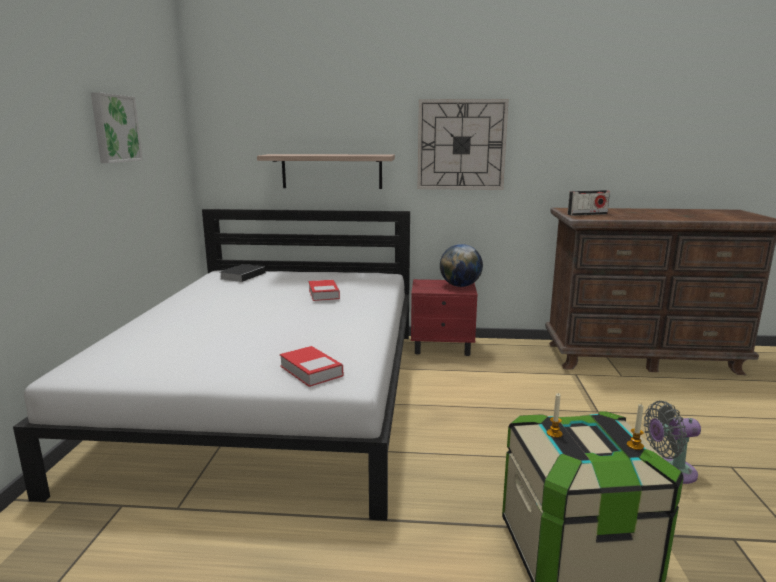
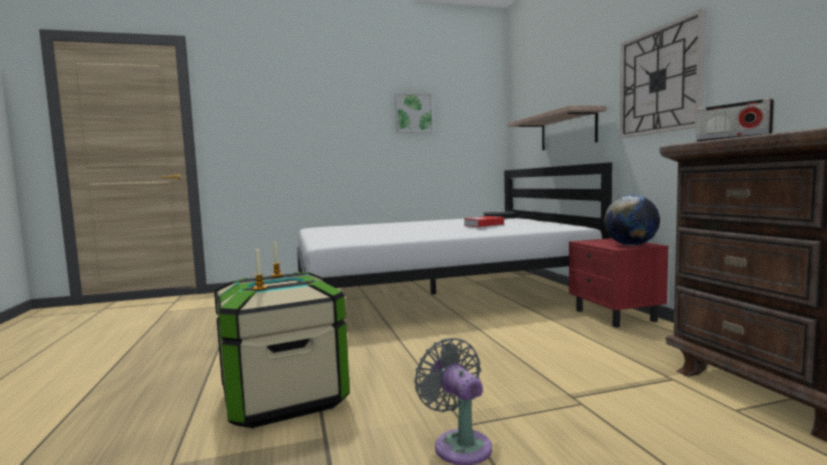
camera: 70 degrees right, 10 degrees down
(311, 371) = (338, 239): book -> none

